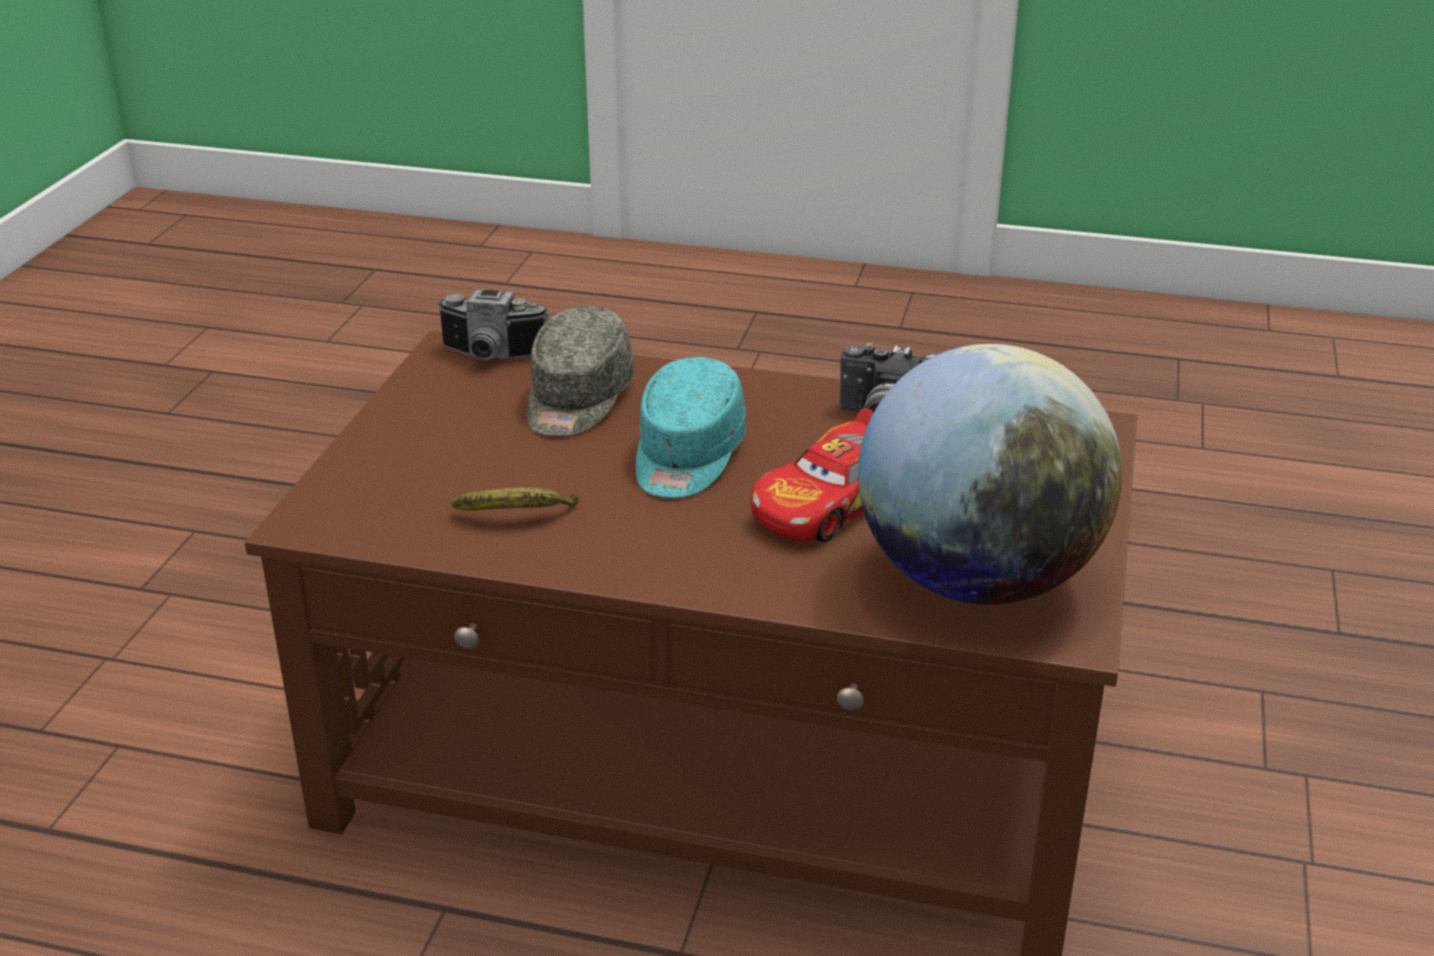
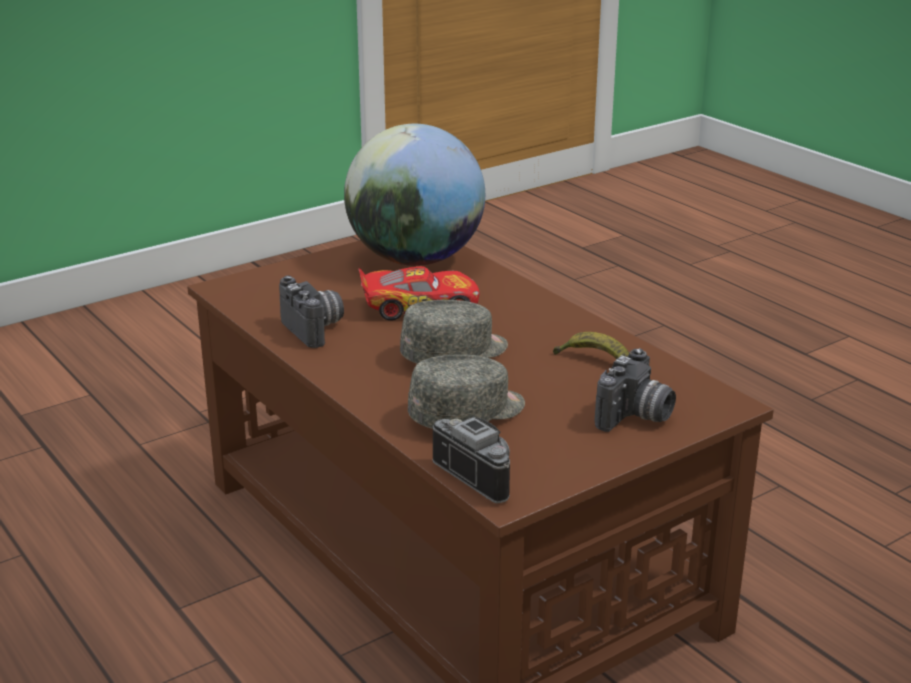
camera: 140 degrees left, 5 degrees down
(399, 464) = (636, 417): none -> camera
(687, 457) = (455, 354): turquoise cap -> grey cap

